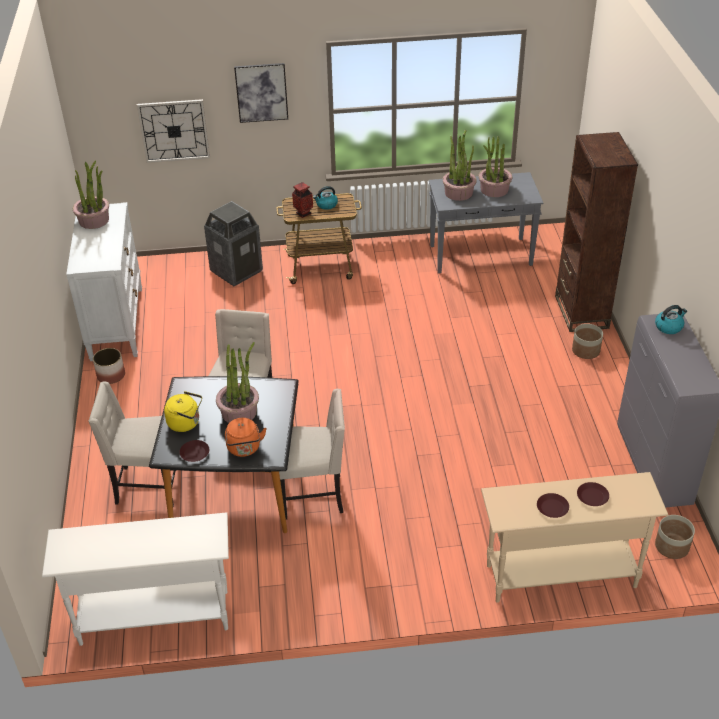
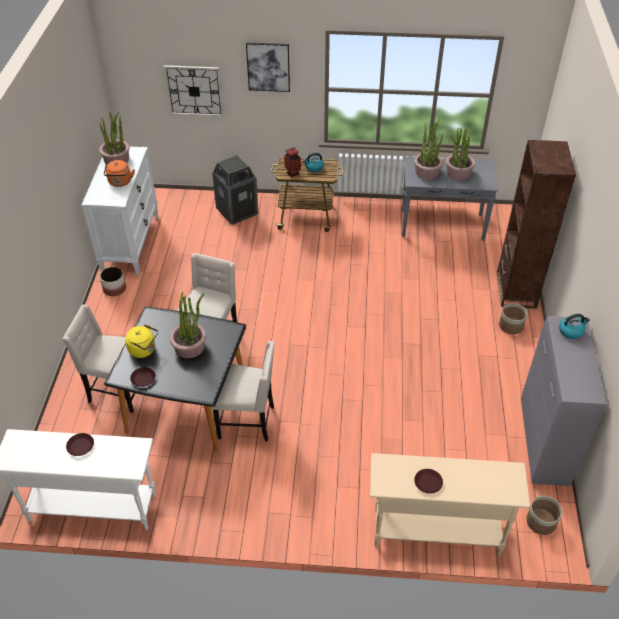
camera: 10 degrees right, 5 degrees up
(244, 449) = (184, 381): orange kettle -> orange kettle (120, 182)
(592, 497) = (466, 478): brown plate -> brown plate (81, 446)

